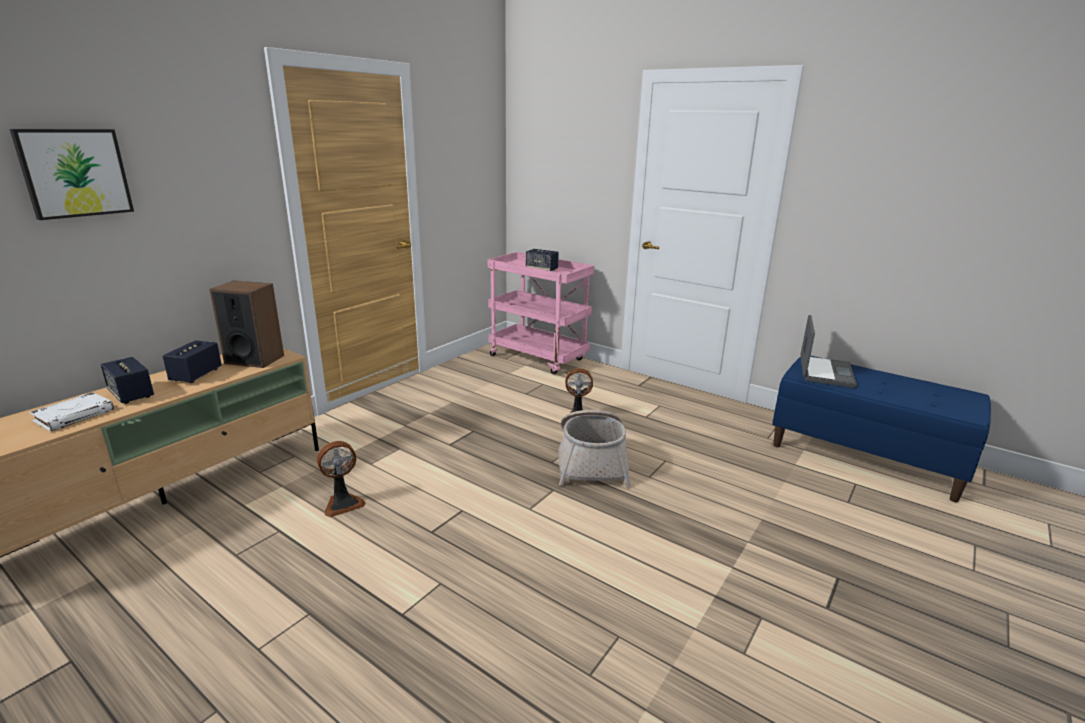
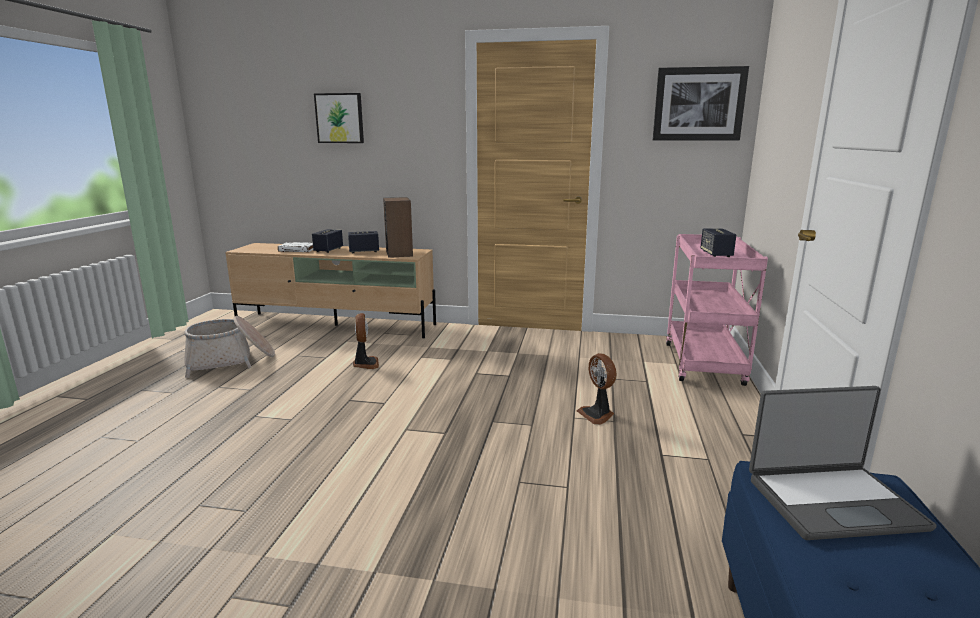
camera: 65 degrees right, 5 degrees down
(343, 503) = (365, 364): fan -> fan turned 135 degrees counterclockwise
(475, 143) = (698, 104): none -> picture
(592, 461) = (516, 441): basket -> basket (230, 361)

